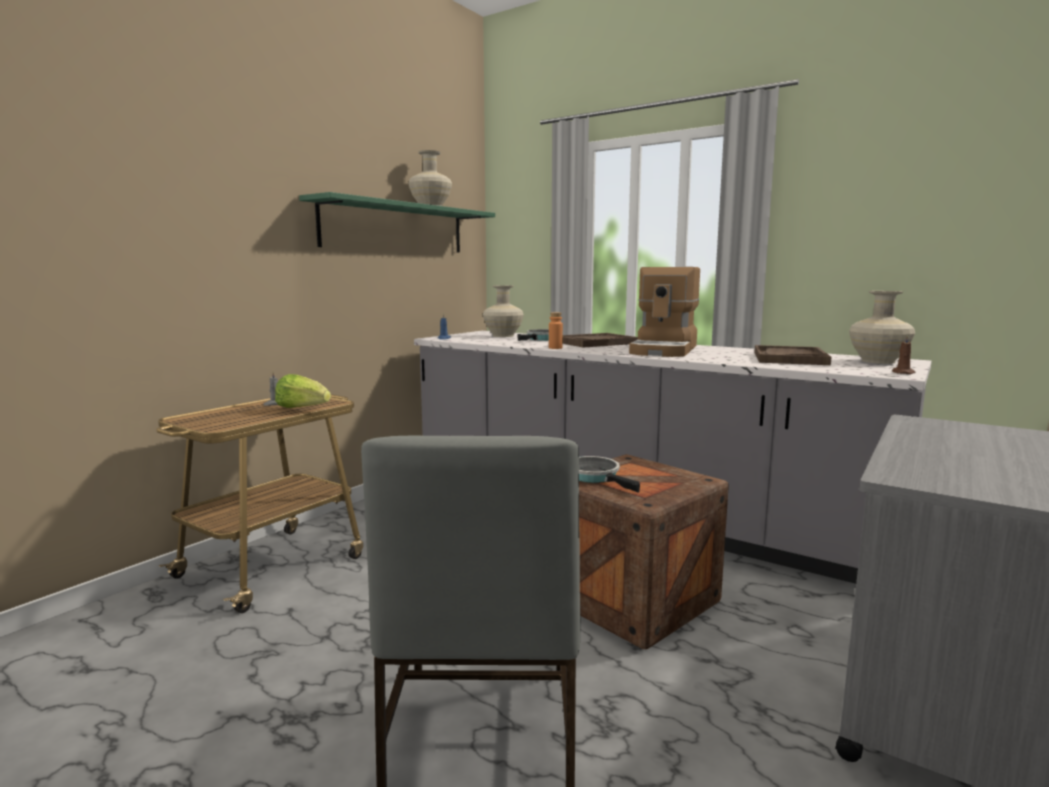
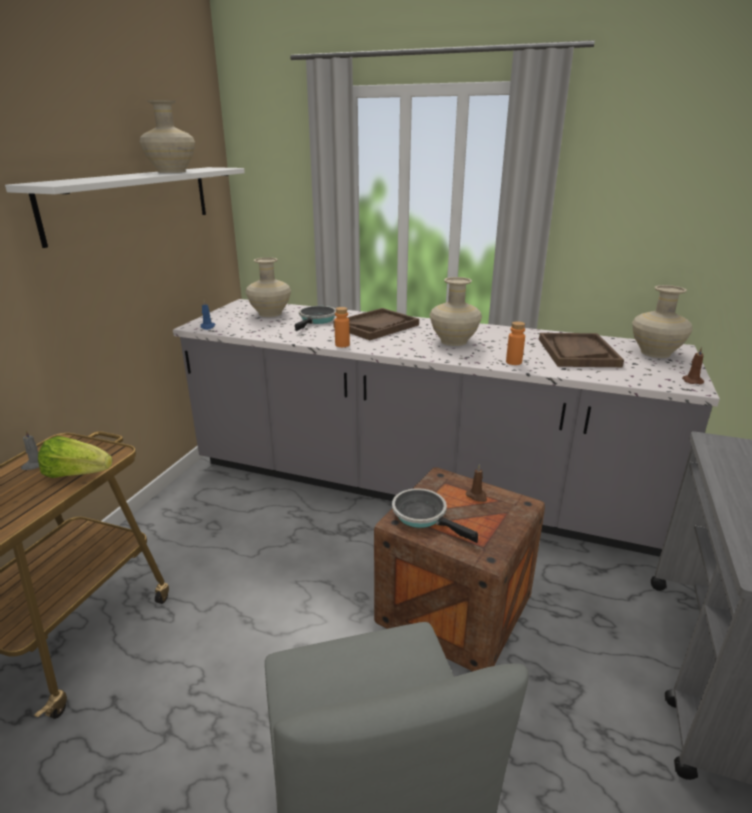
camera: 15 degrees left, 15 degrees up
(396, 228) = (132, 201): green shelf -> white shelf
(657, 471) = (477, 496): none -> brown candle
(665, 350) = (454, 341): coffee machine -> beige vase
(715, 359) = (513, 362): none -> orange bottle

